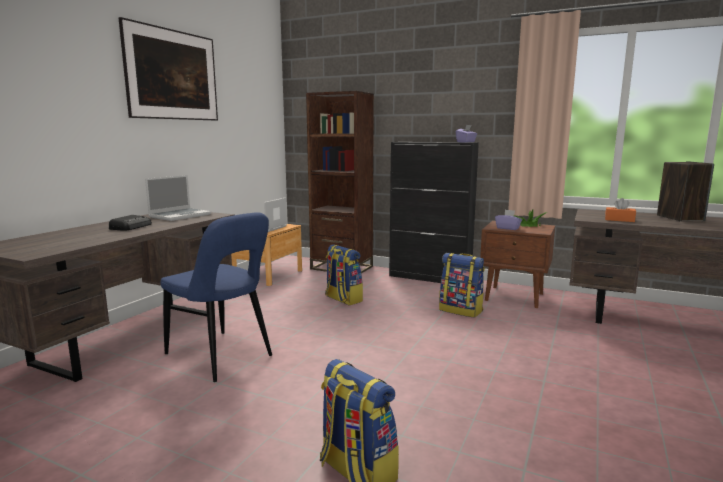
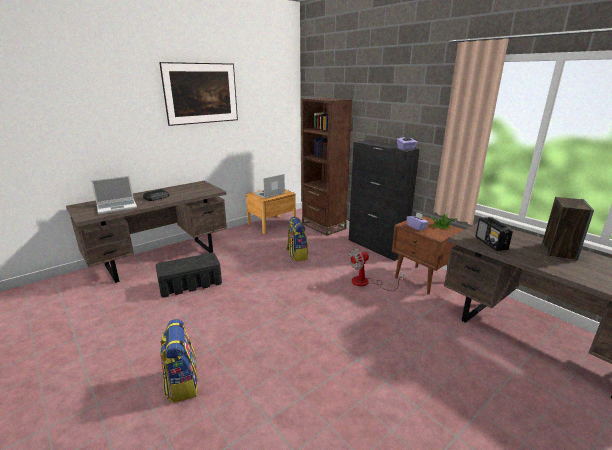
camera: 25 degrees right, 10 degrees up
(180, 215) = (195, 189): laptop -> laptop (117, 207)
(222, 357) = (190, 284): blue chair -> black storage box
(461, 310) = (366, 283): backpack -> fan
(619, 220) = (491, 243): orange tissue box -> radio

